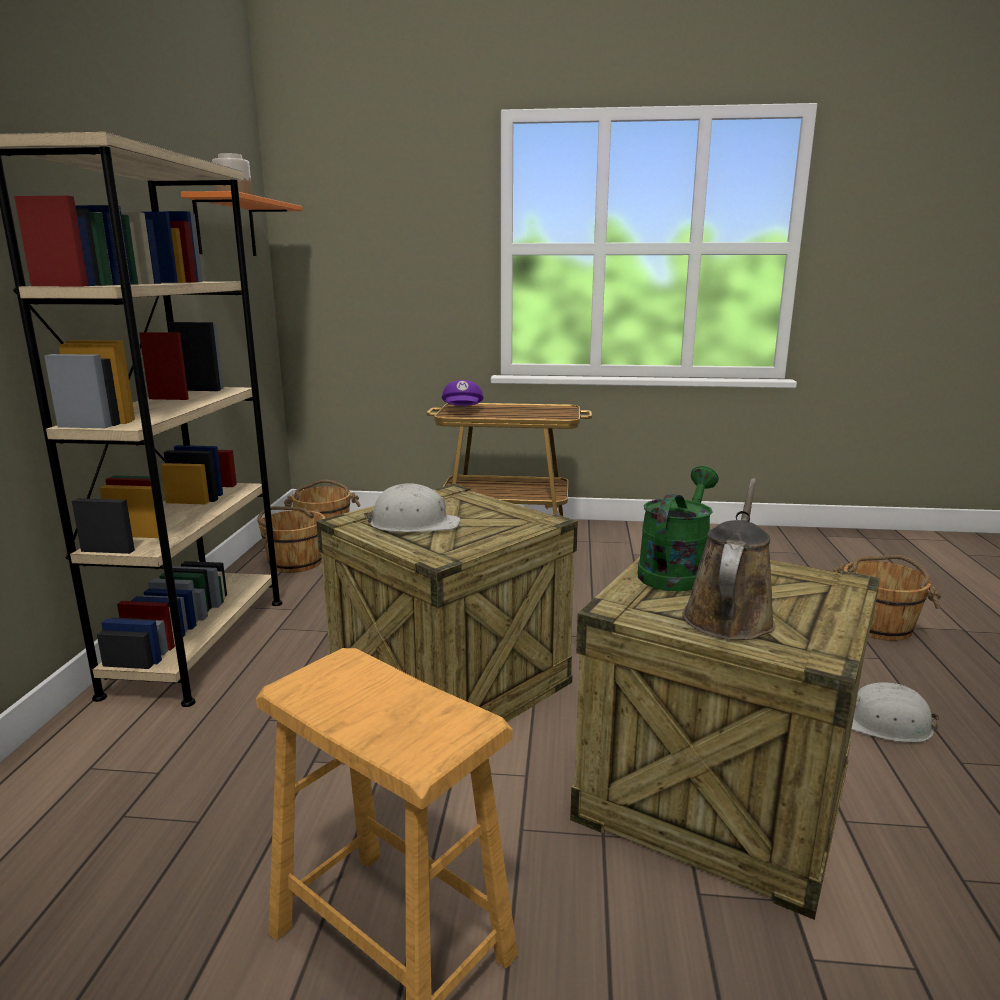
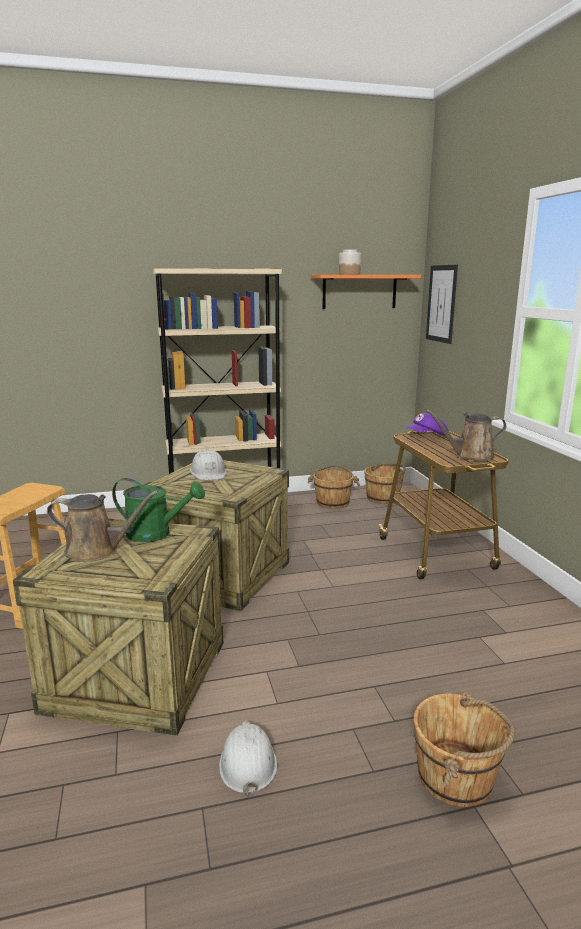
camera: 70 degrees right, 0 degrees up
(330, 248) = (441, 303): none -> picture
(551, 410) = (470, 456): none -> brown watering can

